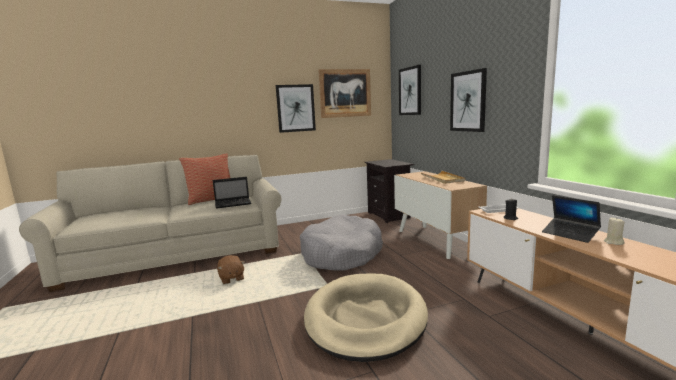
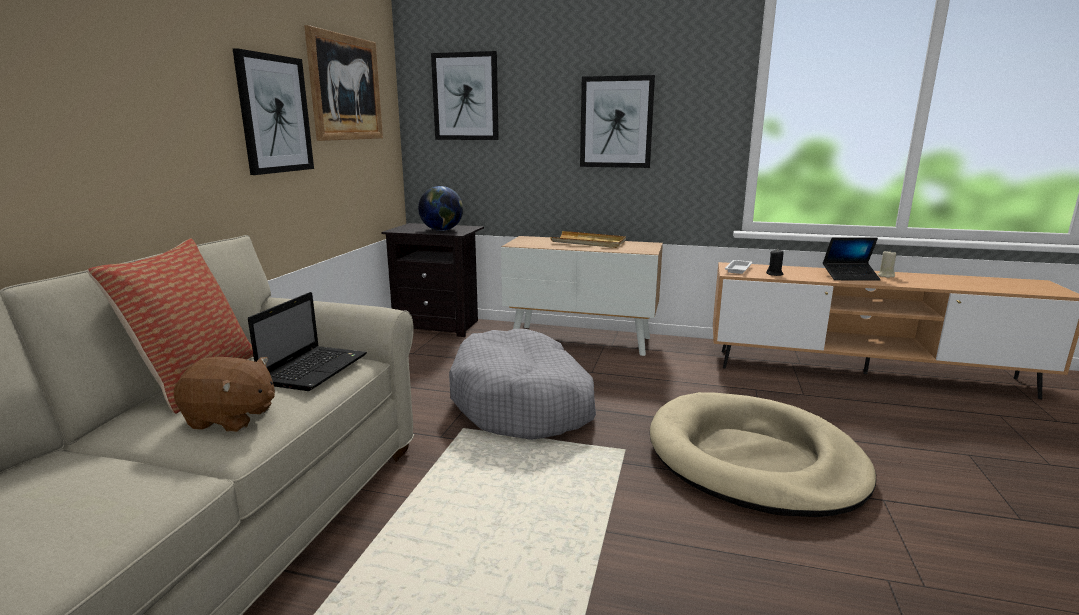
camera: 55 degrees left, 5 degrees up
(231, 279) = (459, 535): brown plush toy -> brown plush toy (231, 418)
(388, 163) = (442, 230): none -> globe

